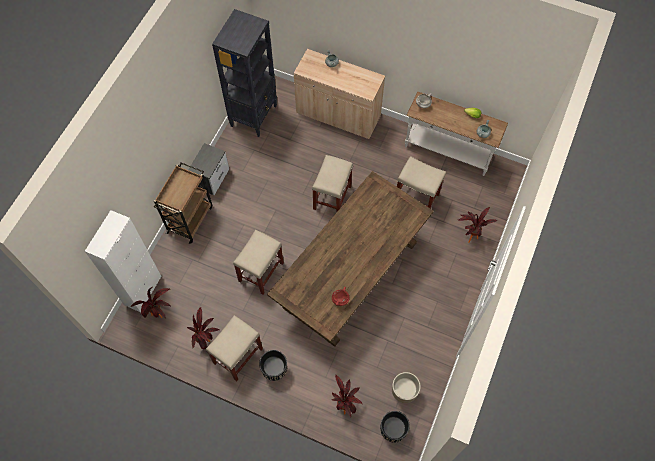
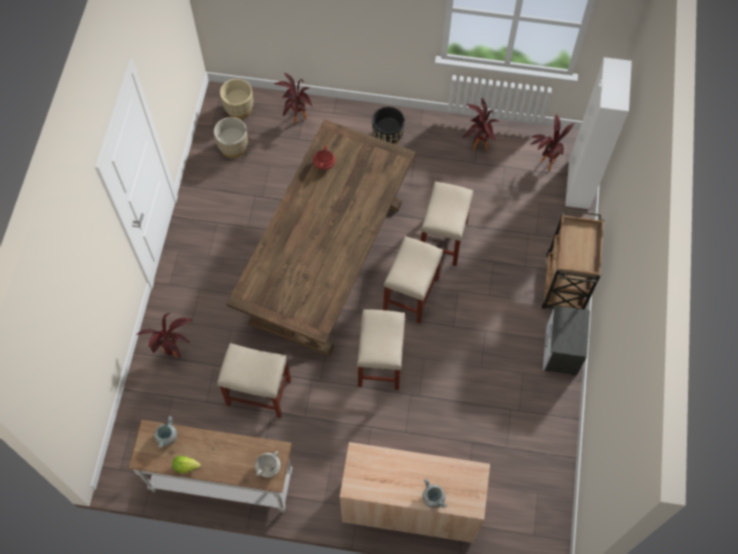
camera: 165 degrees right, 0 degrees up
(238, 355) = (434, 142): beige stool -> beige stool (411, 295)
(254, 115) = (542, 470): black bookcase -> none
(392, 430) = (239, 109): black planter -> beige planter

